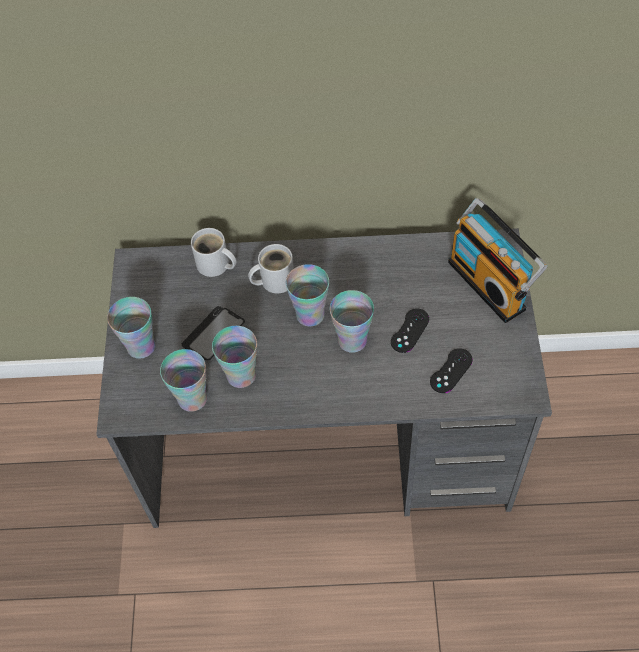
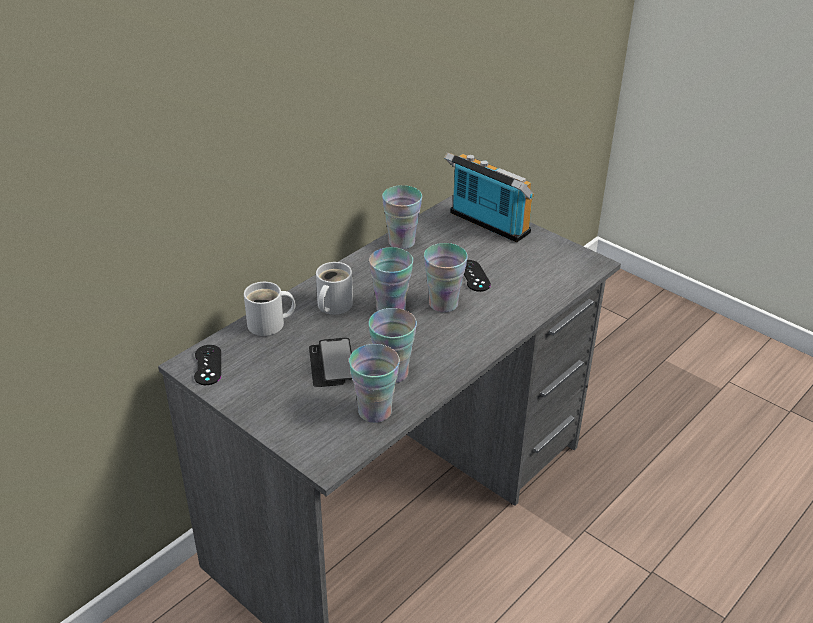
camera: 50 degrees left, 20 degrees down
(141, 346) = (280, 409): cup -> cup (401, 242)
(451, 371) = (532, 279): black game controller -> black game controller (208, 365)
(490, 283) = (486, 224): radio -> radio turned 150 degrees counterclockwise

